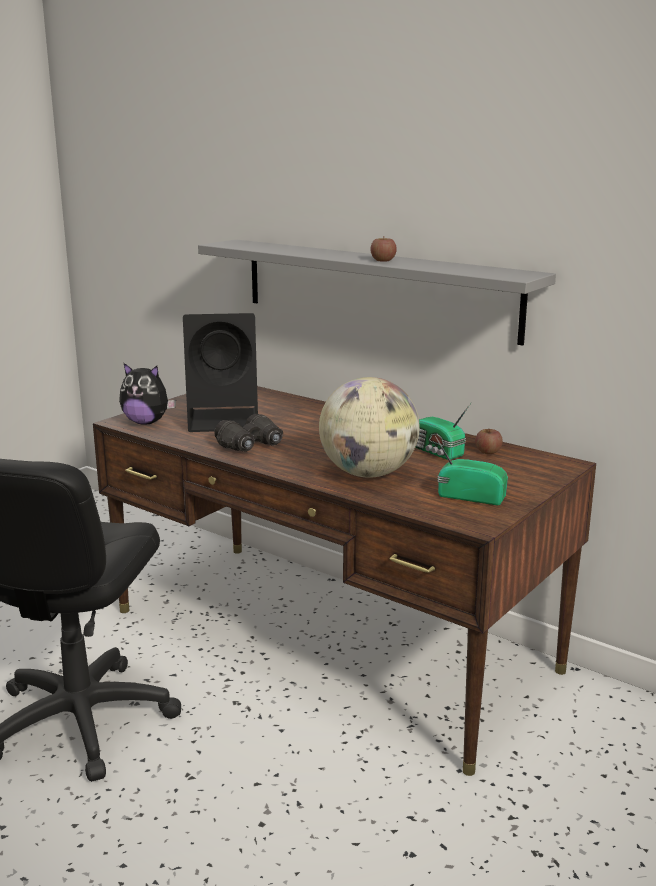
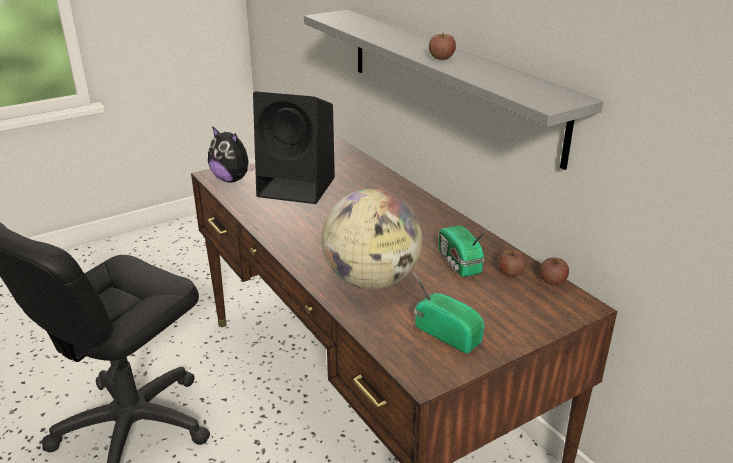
camera: 20 degrees right, 10 degrees up
(251, 446) = (295, 223): black binoculars -> none
(528, 452) = (552, 281): none -> apple

